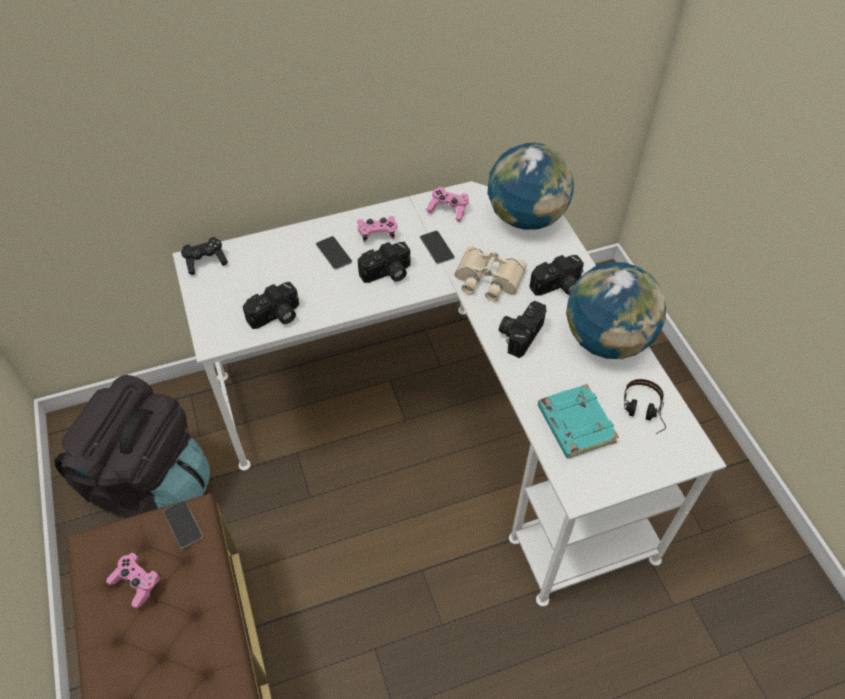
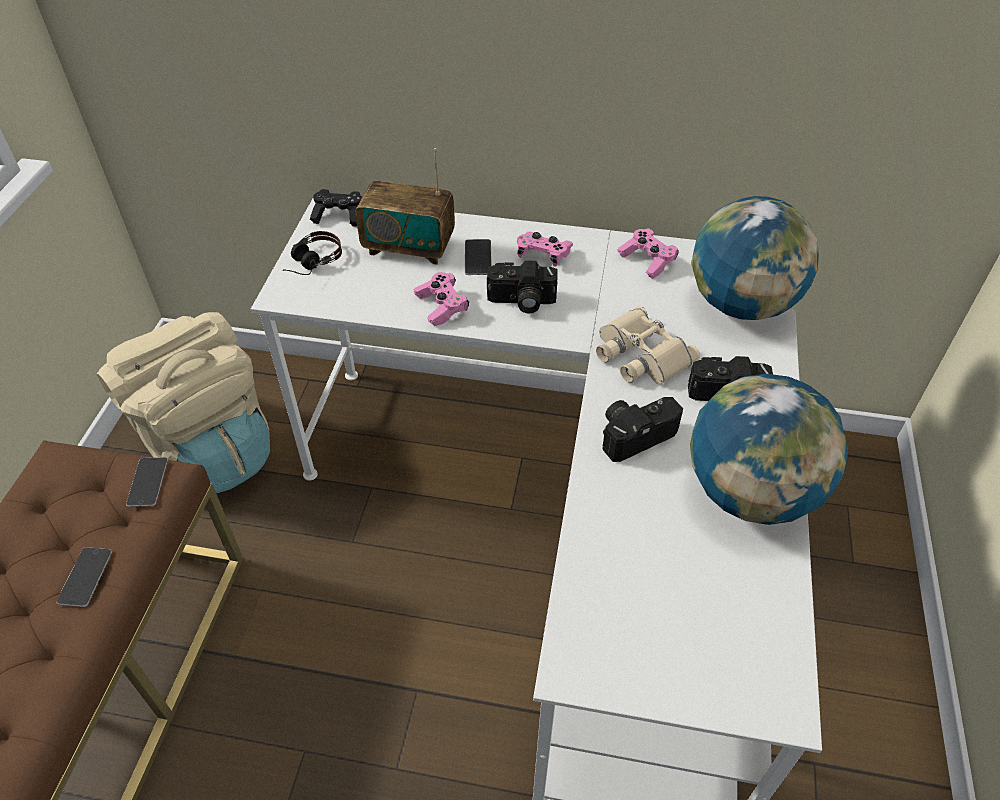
camera: 30 degrees right, 5 degrees down
(137, 583) = (60, 518): pink game controller -> pink game controller (441, 306)
(151, 485) = (210, 450): black backpack -> beige backpack
(276, 317) = (364, 297): camera -> none
(278, 265) = (409, 247): none -> radio
(437, 247) = (602, 295): phone -> phone (85, 576)
(574, 424) = (628, 578): turquoise book -> none
(642, 414) = (737, 611): headphones -> headphones (309, 264)

